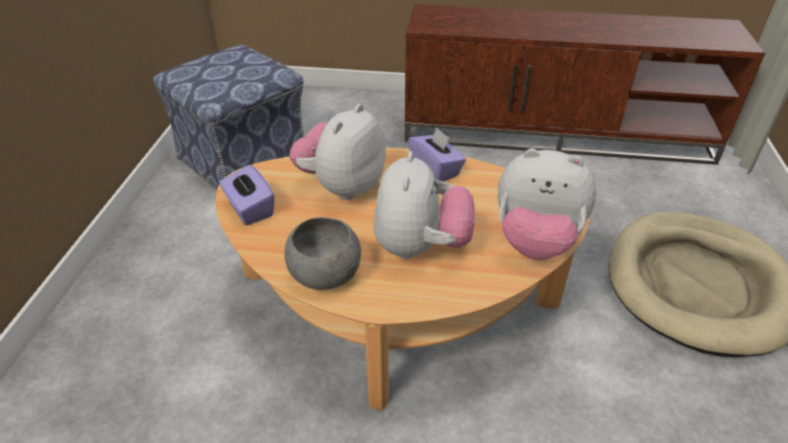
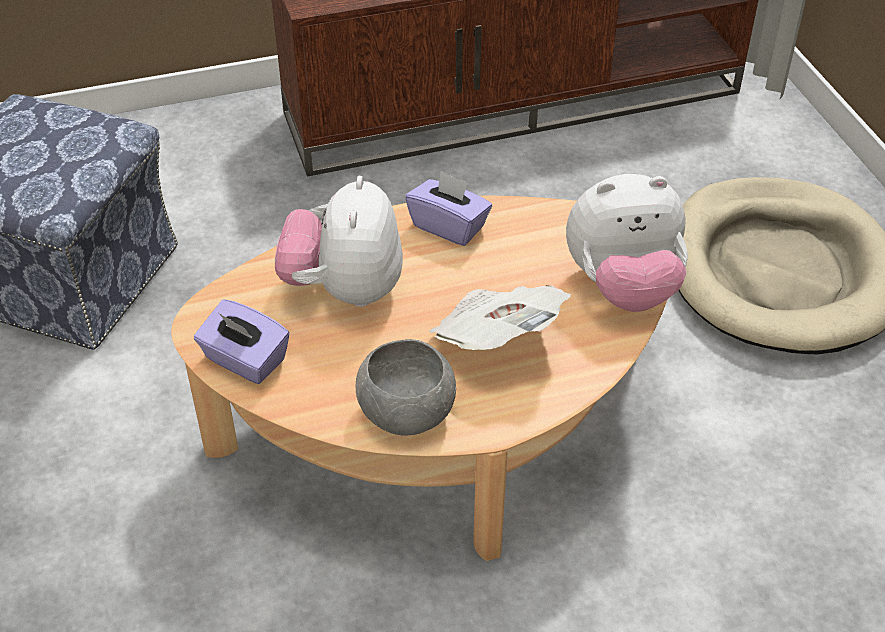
camera: 25 degrees left, 5 degrees up
(420, 247) = (496, 338): plush toy -> newspaper

